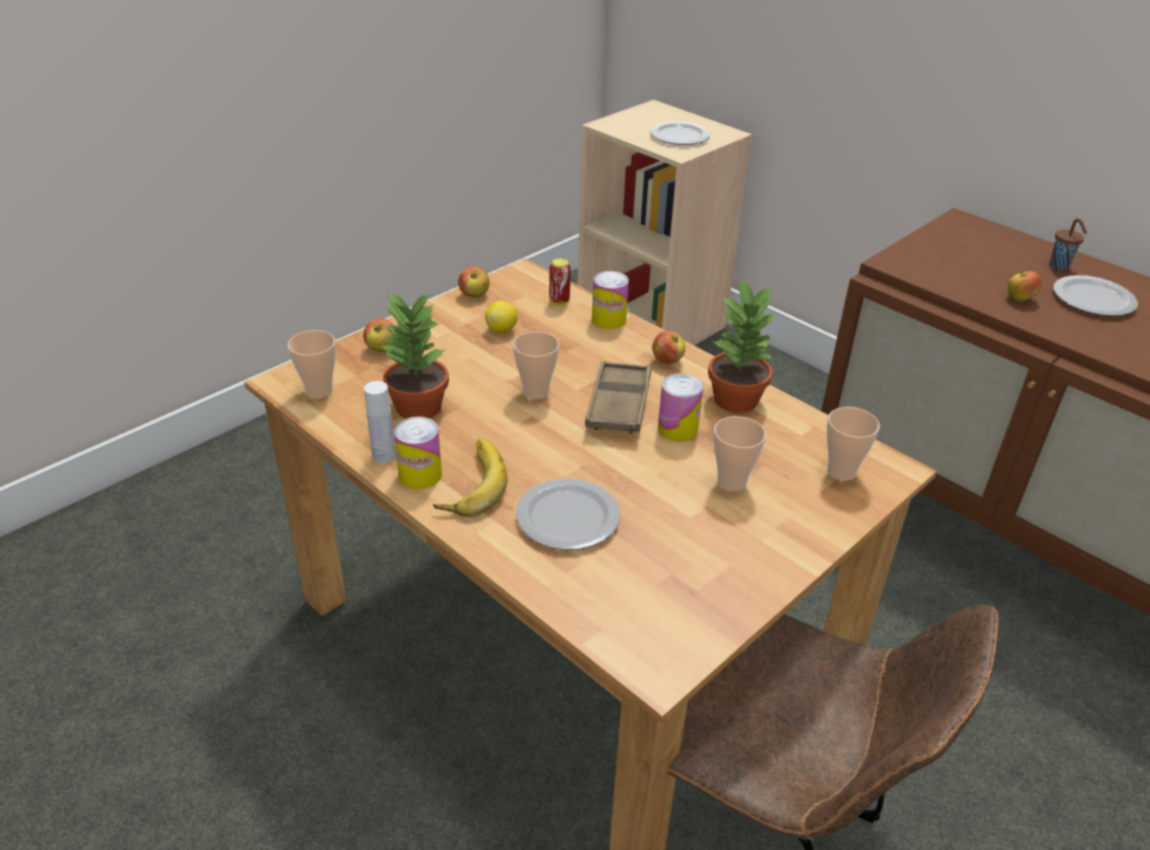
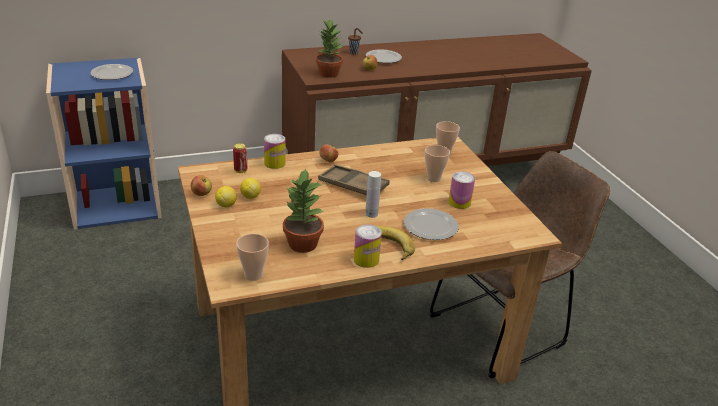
camera: 65 degrees left, 5 degrees down
(382, 349) = (228, 241): apple -> none
(384, 455) = (339, 267): white bottle -> white bottle (371, 214)
(464, 320) = (226, 205): none -> lemon
(536, 392) = (321, 204): cup -> none
(653, 322) = (118, 204): beige bookcase -> blue bookcase
(677, 429) = (385, 177): can -> can (459, 202)
(736, 399) = (374, 156): potted plant -> potted plant (328, 73)

